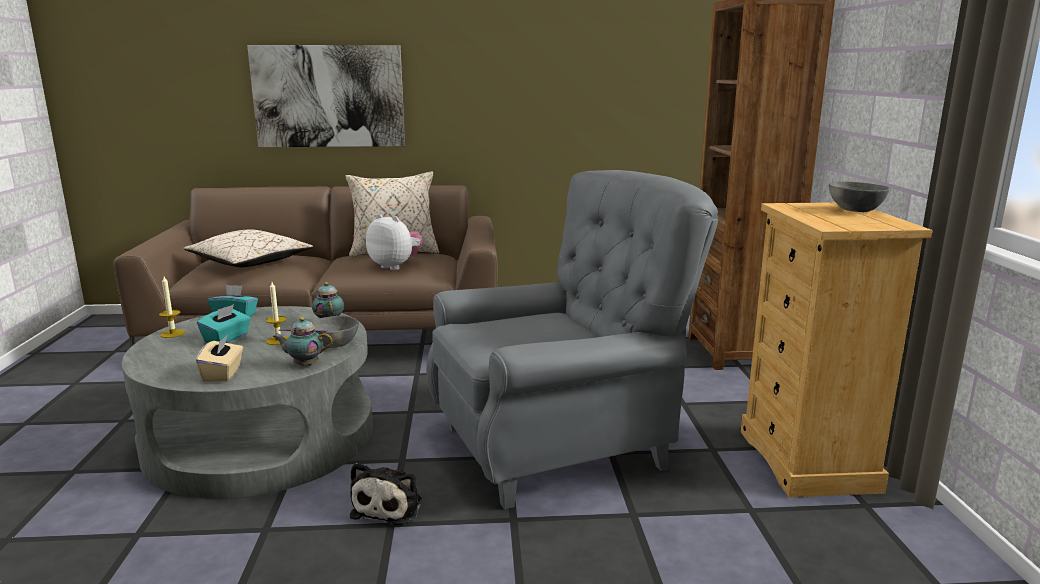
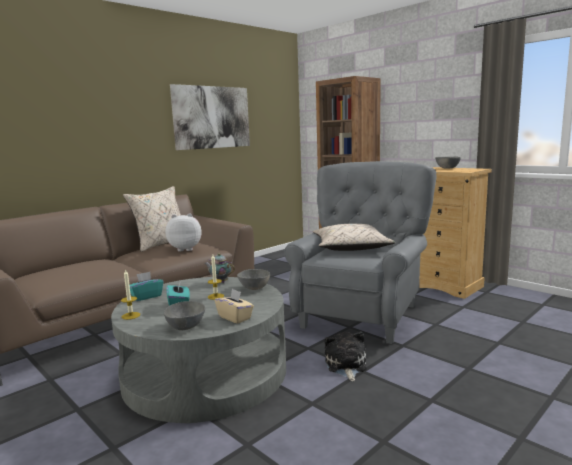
camera: 40 degrees left, 5 degrees down
(170, 365) = (186, 326): none -> grey bowl
(250, 263) = (75, 269): beige pillow -> beige pillow (350, 248)
(304, 365) = (267, 299): teapot -> none
(328, 96) = (79, 141): picture -> picture (212, 117)
(389, 506) = (345, 365): plush toy -> plush toy turned 150 degrees counterclockwise

